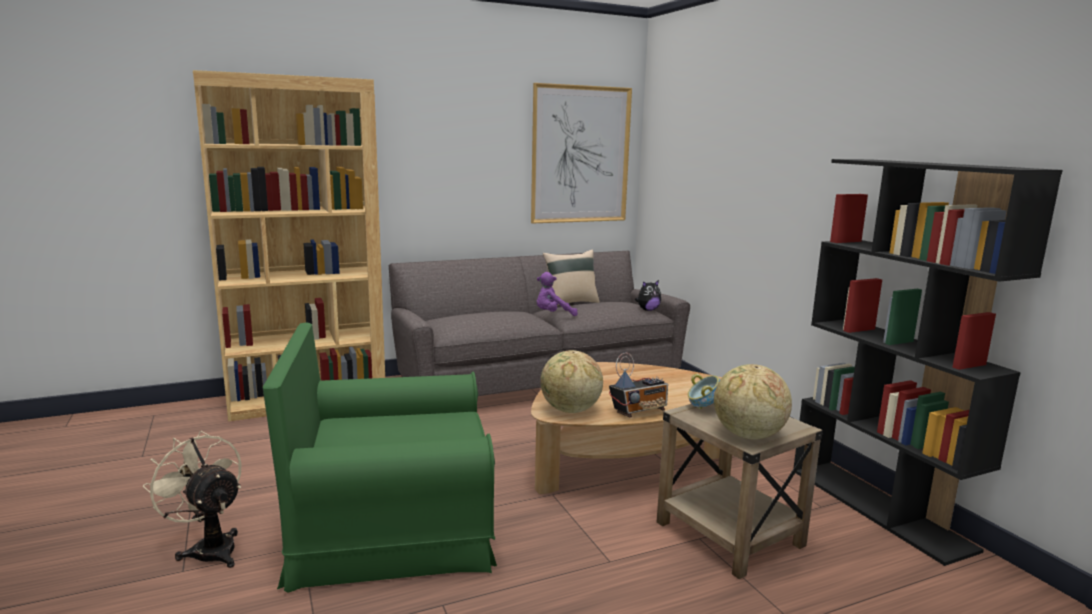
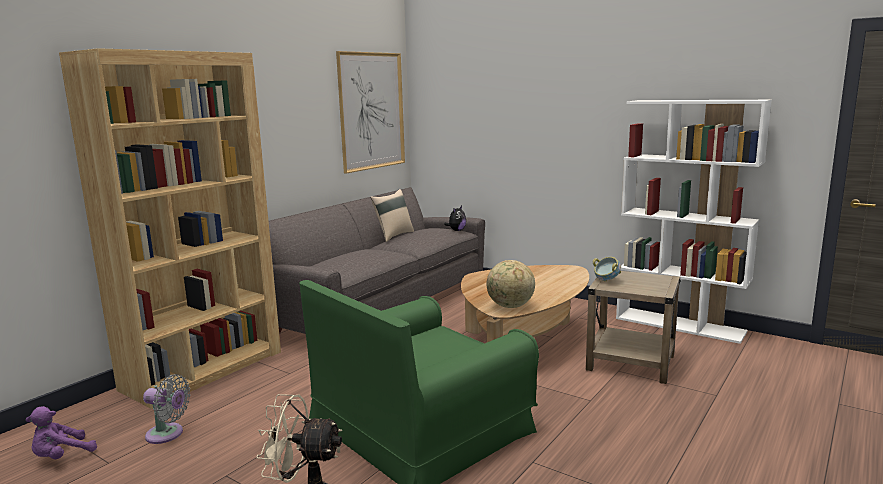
camera: 30 degrees left, 0 degrees up
(207, 447) = (168, 434): none -> grey fan
(553, 315) = (399, 246): purple plush toy -> purple plush toy (61, 456)
(639, 411) = (551, 296): radio -> none
(748, 435) = (654, 289): globe -> none
(879, 508) = (680, 325): black bookcase -> white bookcase

